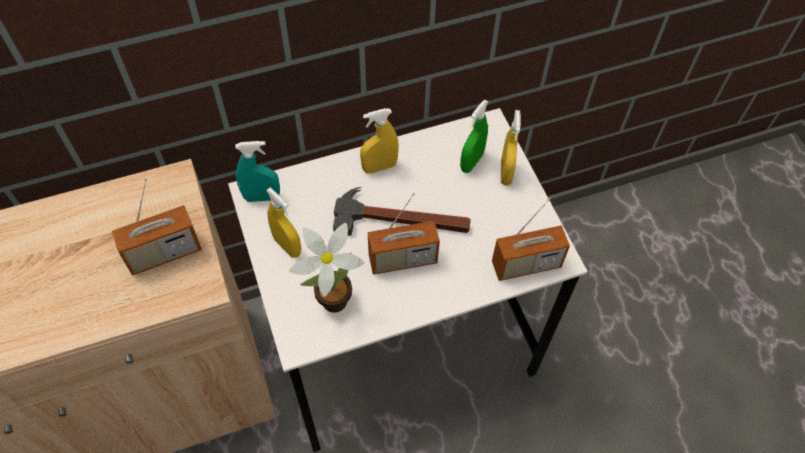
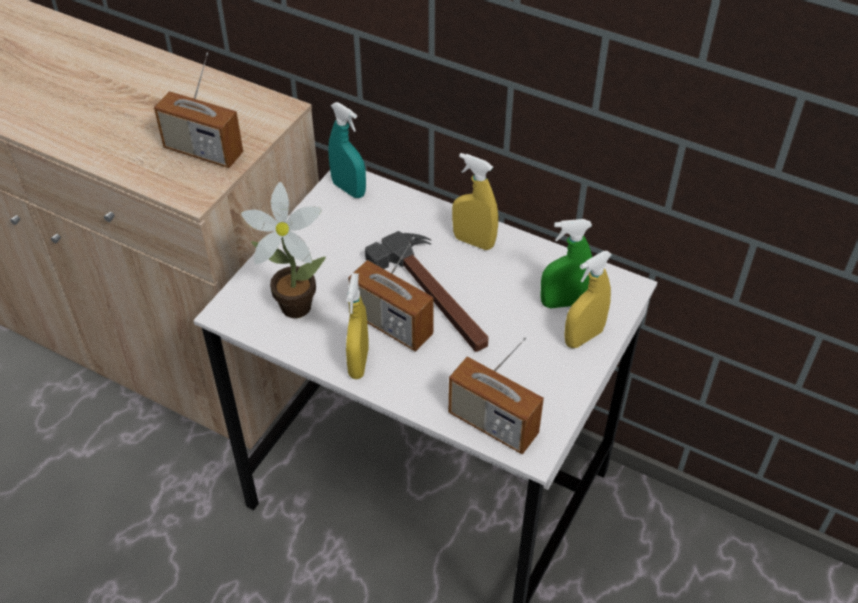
camera: 50 degrees right, 10 degrees down
(287, 246) = (318, 238): yellow spray bottle -> yellow spray bottle (358, 363)

